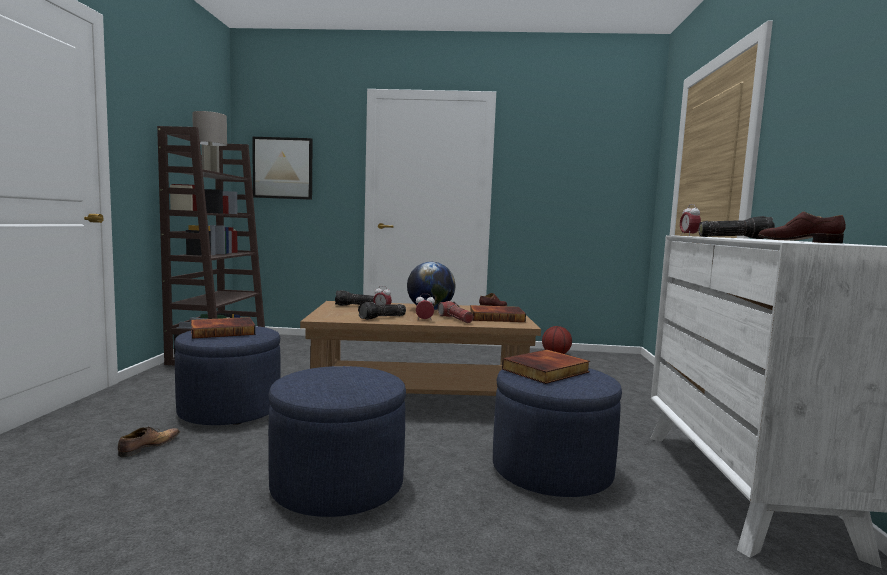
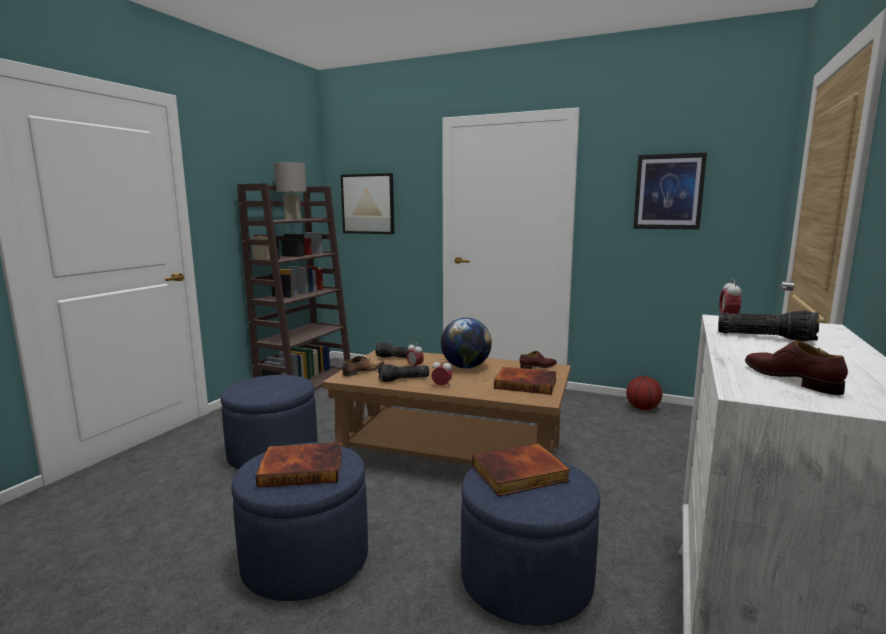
camera: 20 degrees right, 5 degrees up
(148, 447) = (188, 489): shoe -> shoe (362, 372)
(223, 331) = (263, 384): book -> book (302, 468)
(455, 319) = (477, 385): flashlight -> none
(570, 168) = (668, 192): none -> picture

